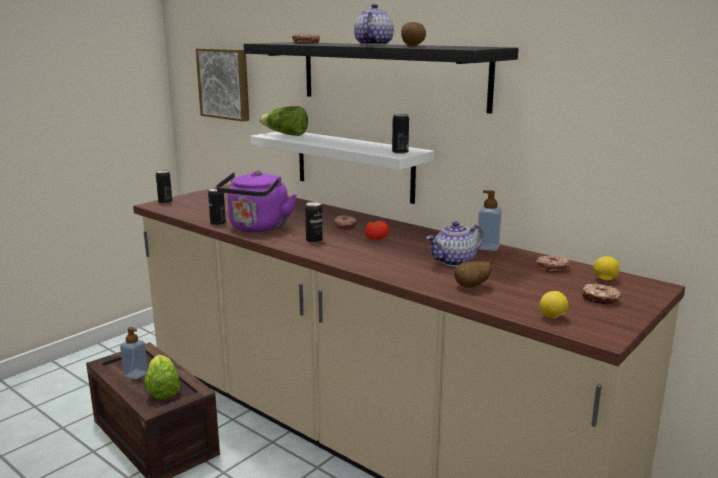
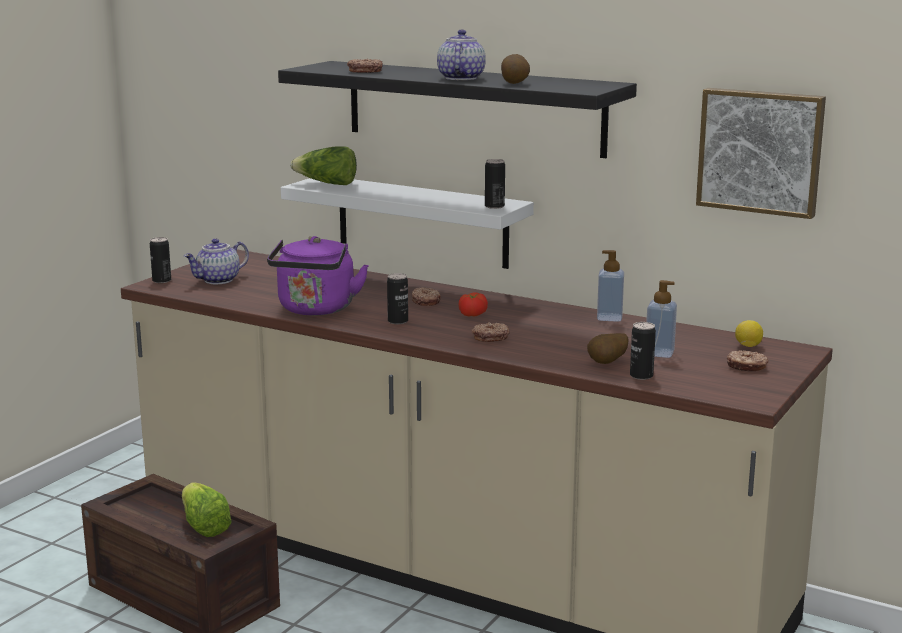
camera: 10 degrees left, 0 degrees up
(136, 374) = (156, 512): soap dispenser -> soap dispenser (659, 353)
(218, 223) = (259, 306): can -> can (641, 376)
(225, 83) = (219, 111): picture -> picture (761, 151)
(454, 262) = (578, 337): teapot -> teapot (218, 280)
(552, 268) = (689, 337): donut -> donut (490, 337)
(552, 317) = (701, 387): lemon -> none

